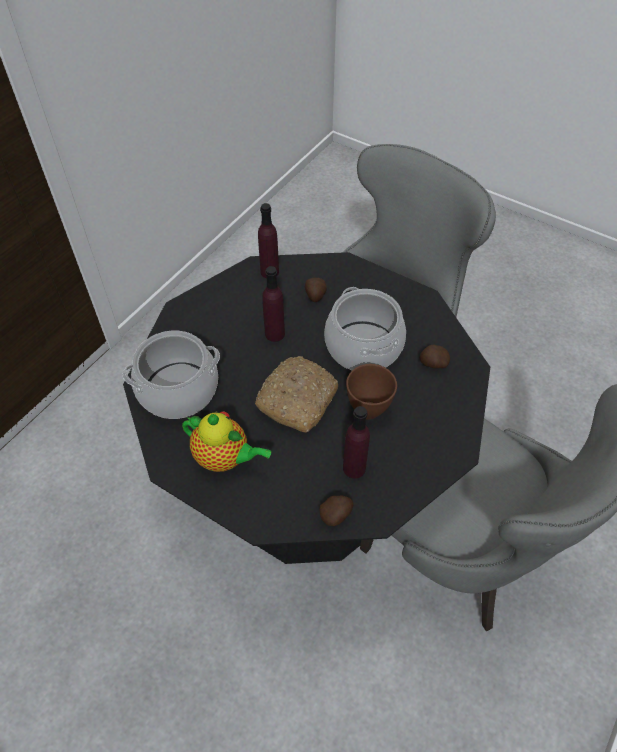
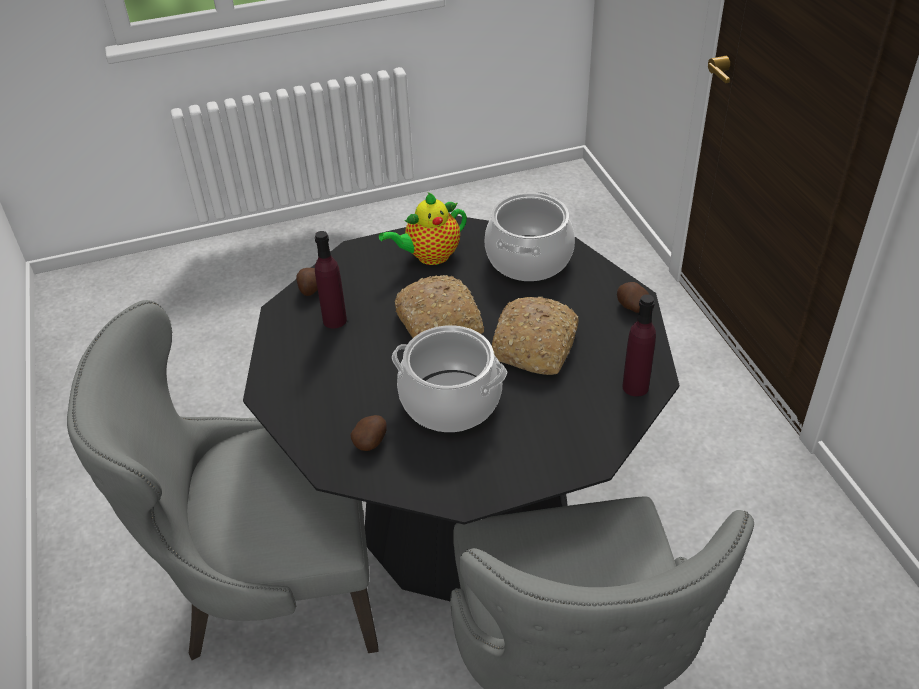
camera: 130 degrees right, 10 degrees down
(274, 334) = (535, 346): purple bottle -> bread
(315, 296) = (561, 404): potato -> potato (631, 307)
(369, 410) = (375, 361): brown bowl -> none

